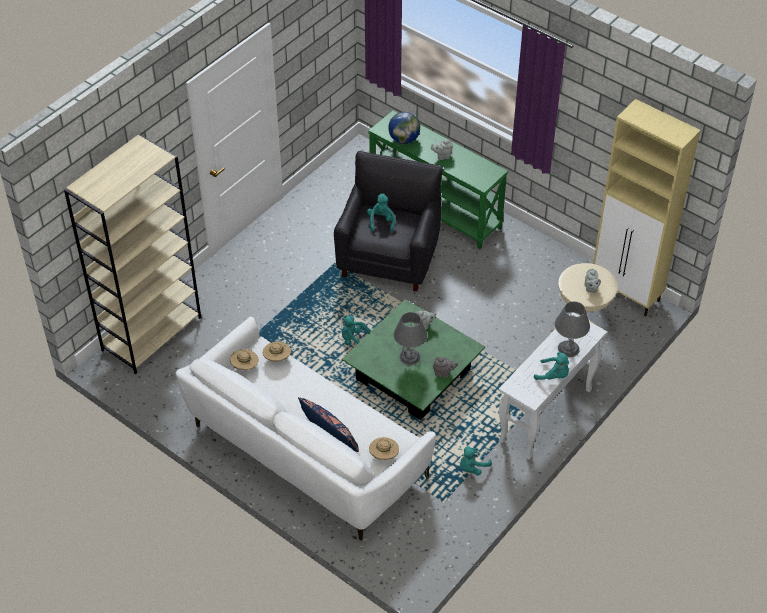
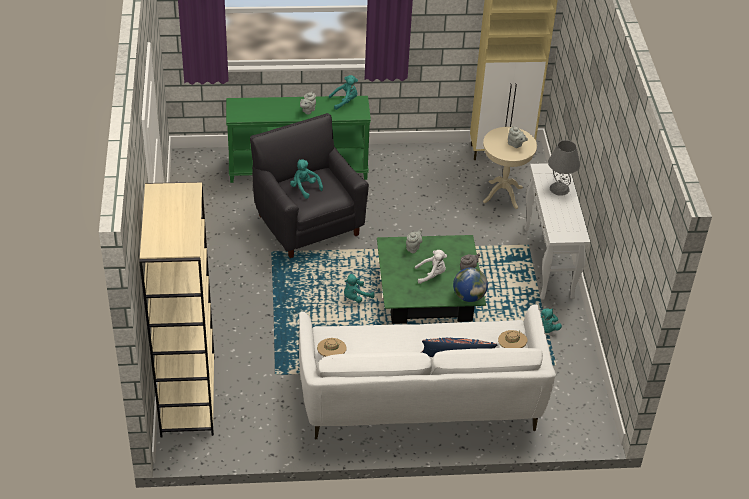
camera: 45 degrees left, 5 degrees down
(277, 358) = (349, 332): beige hat -> none
(404, 139) = (263, 114): globe -> globe (469, 296)
(410, 357) = (431, 275): grey table lamp -> white plush toy
(553, 375) = (572, 211): turquoise plush toy -> turquoise plush toy (345, 101)

